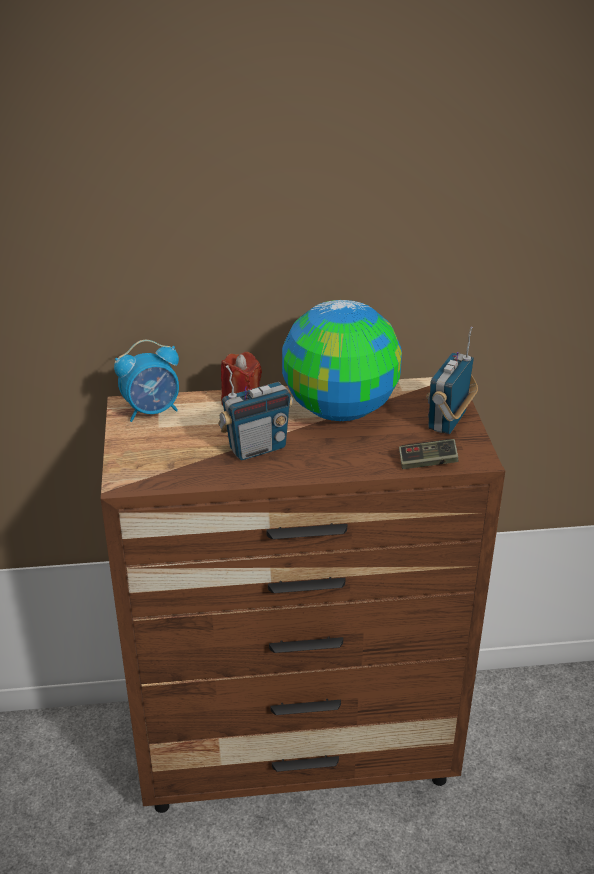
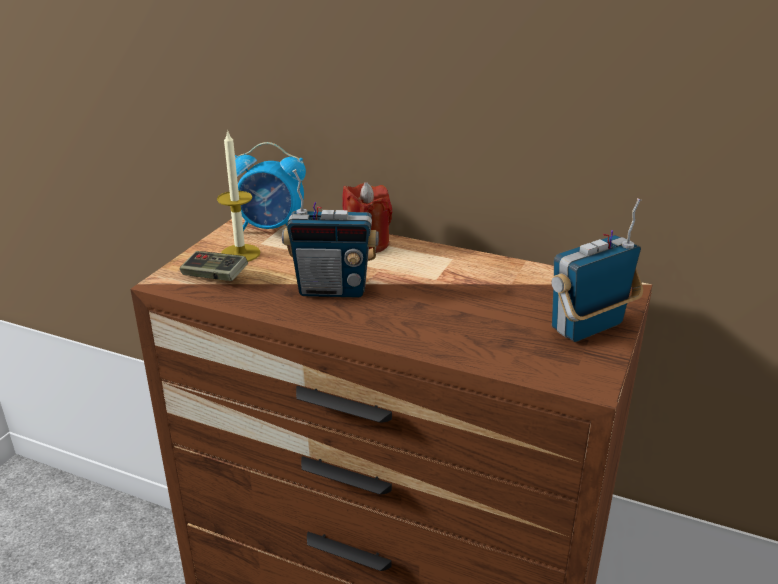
camera: 30 degrees right, 5 degrees down
(153, 441) = (240, 253): none -> candle
(341, 410) = (466, 279): globe -> none
(427, 462) = (515, 365): game controller -> game controller (214, 276)

